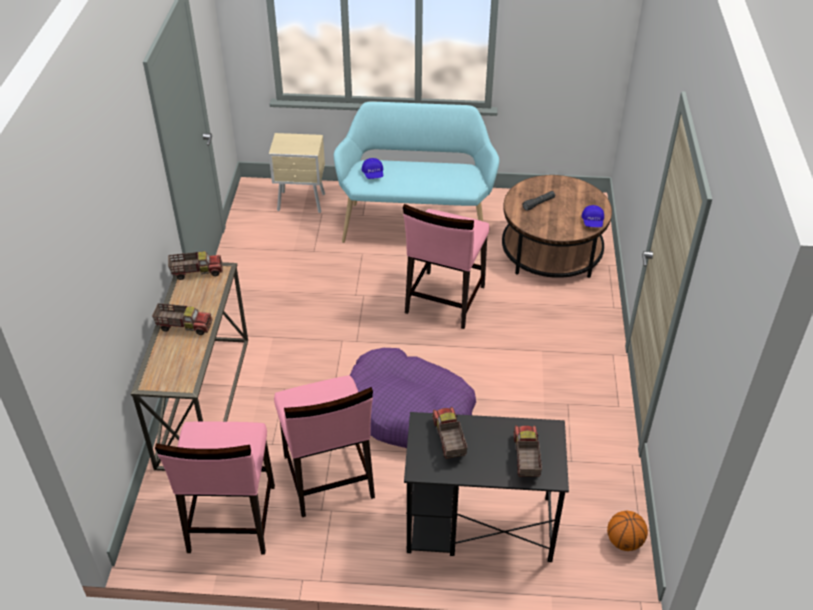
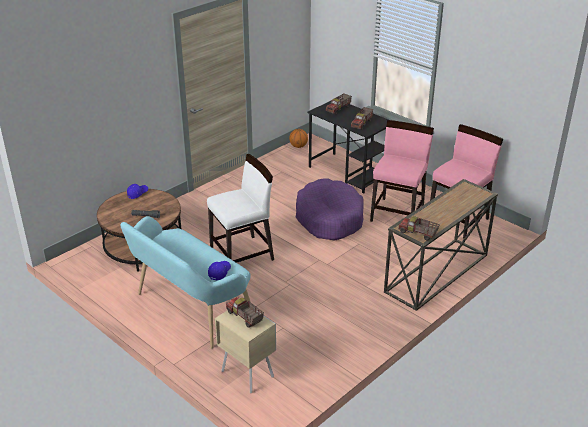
camera: 140 degrees left, 10 degrees down
(184, 326) = (447, 209): toy truck -> toy truck (244, 317)
(444, 300) = (242, 255): pink chair -> white chair

